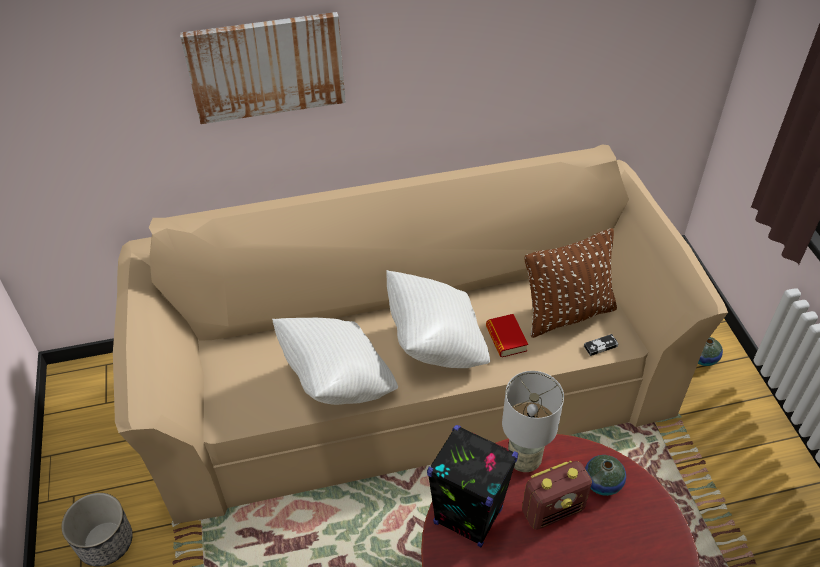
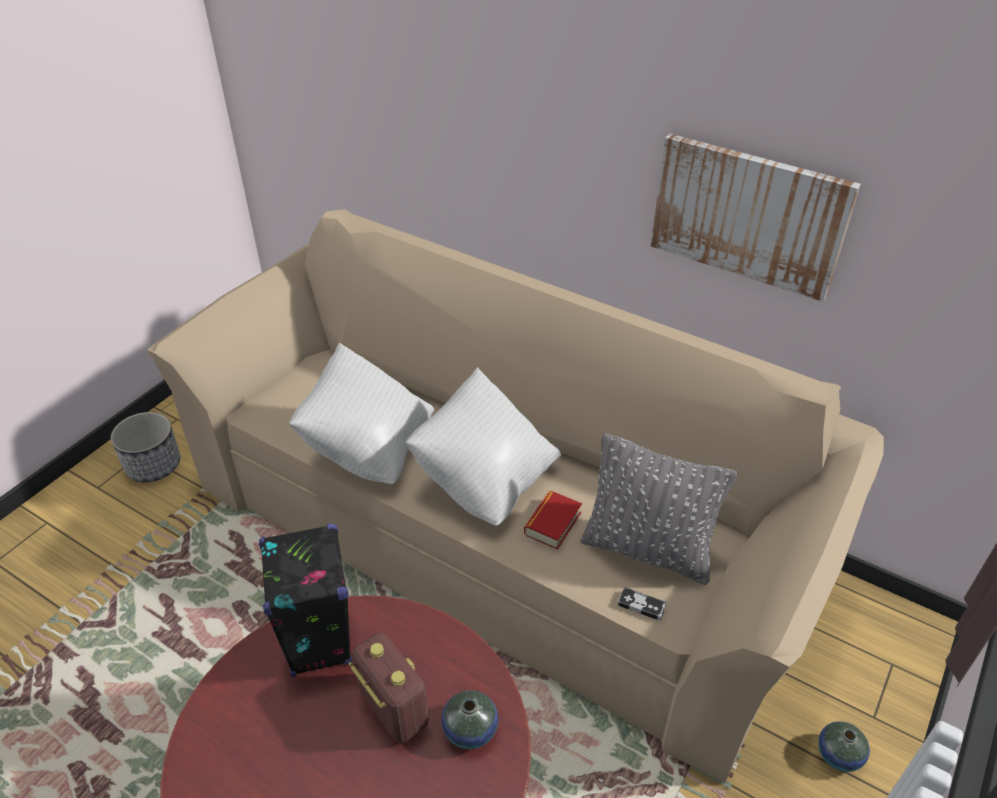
camera: 45 degrees right, 5 degrees down
(266, 67) = (474, 94): picture -> picture (748, 215)
(524, 460) = (429, 642): grey table lamp -> none
(553, 510) = (393, 708): radio -> radio turned 150 degrees counterclockwise
(567, 314) = (647, 550): brown pillow -> grey pillow

